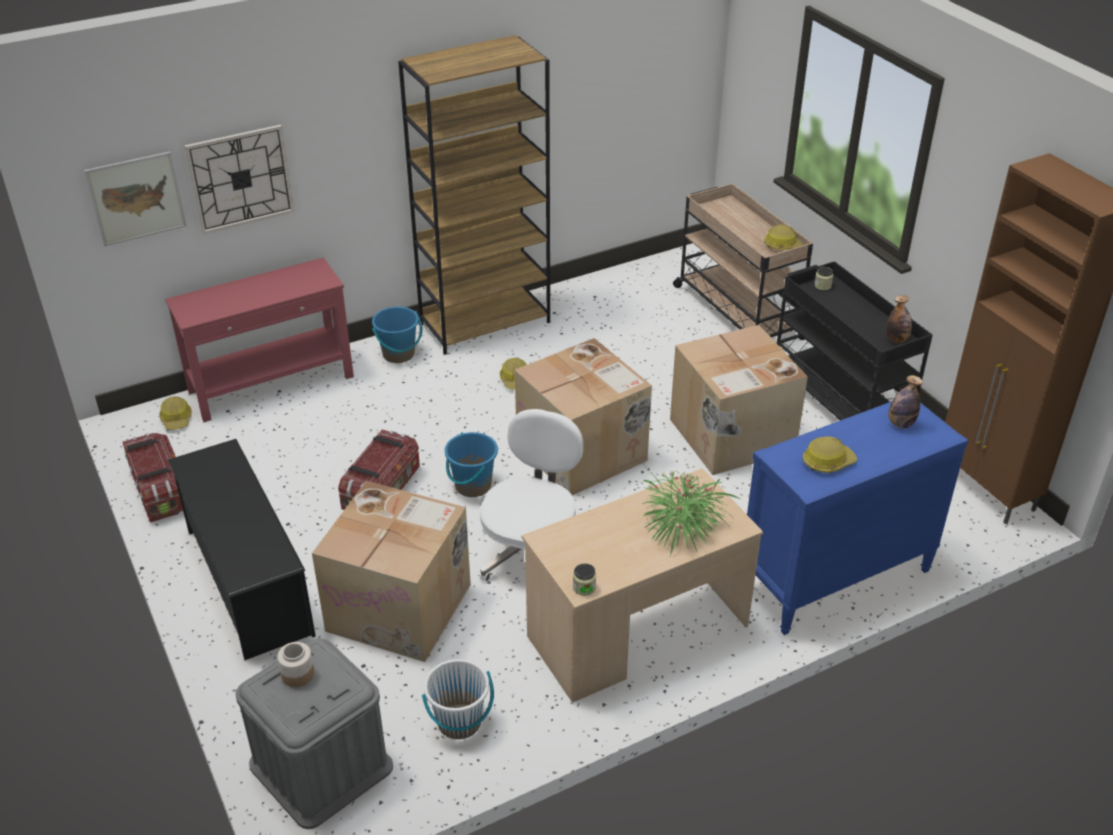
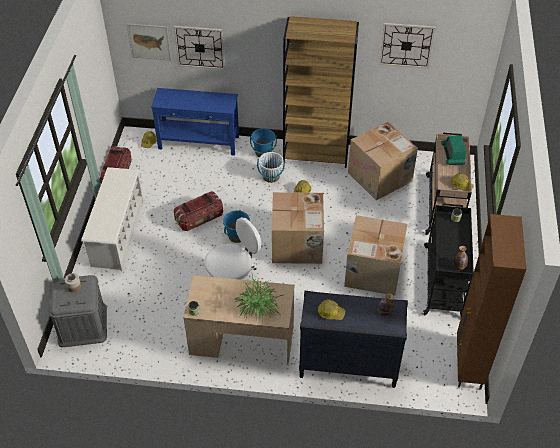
camera: 35 degrees right, 10 degrees up
(248, 581) = (117, 233): black shoe rack -> white shoe rack
(272, 384) = (199, 143): red console table -> blue console table
(401, 607) = (162, 276): cardboard box -> cardboard box (381, 177)
(459, 722) = (142, 337): white bucket -> white bucket (271, 177)
(595, 61) = (406, 45): none -> wall clock
(730, 216) = (453, 155): none -> radio
(834, 579) = (347, 366): blue dresser -> black dresser

